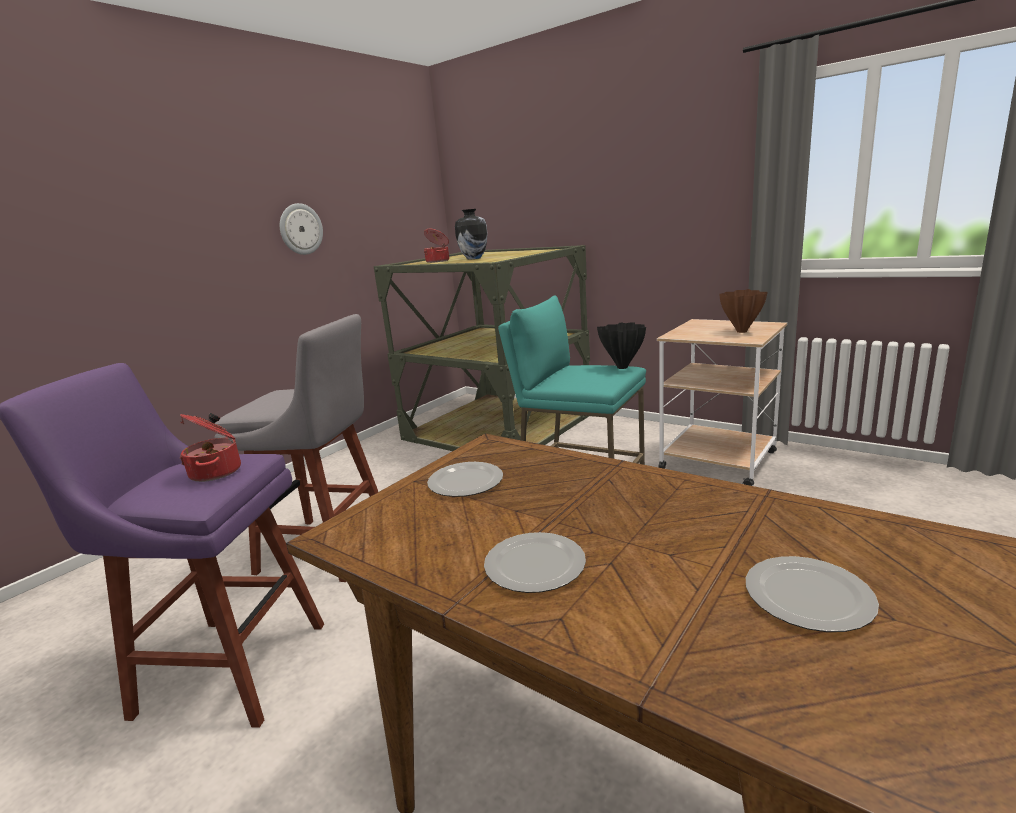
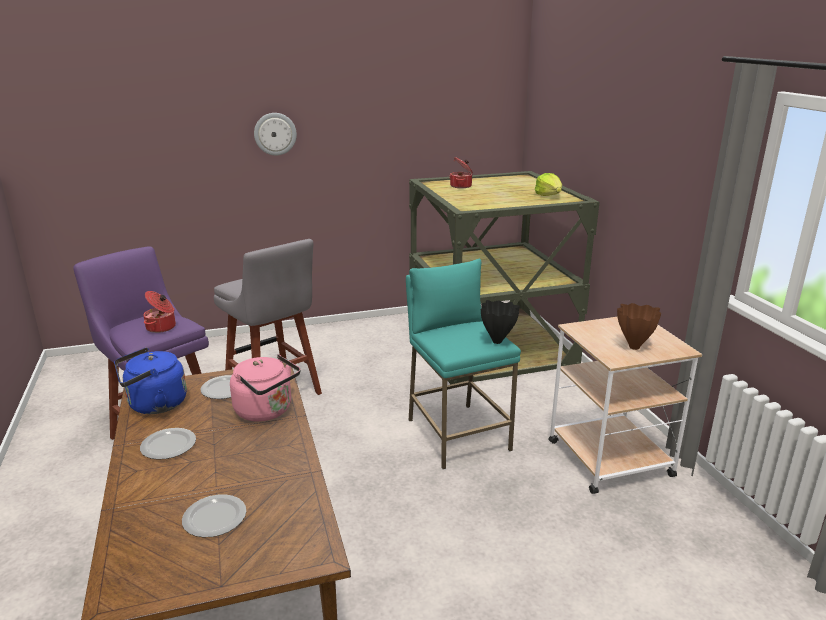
camera: 35 degrees right, 5 degrees up
(300, 229) = (361, 139): wall clock -> wall clock (275, 134)
(399, 539) = (154, 405): none -> blue kettle
(473, 258) = (486, 192): vase -> none
(532, 251) = (549, 195): none -> lettuce
(572, 476) = (267, 411): none -> pink kettle

